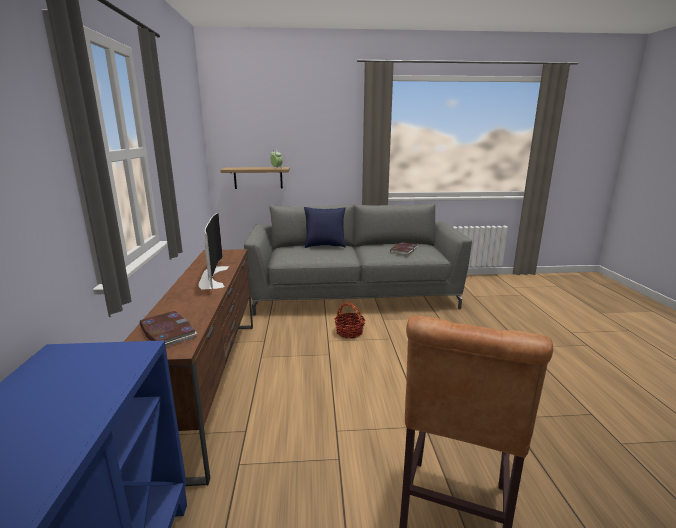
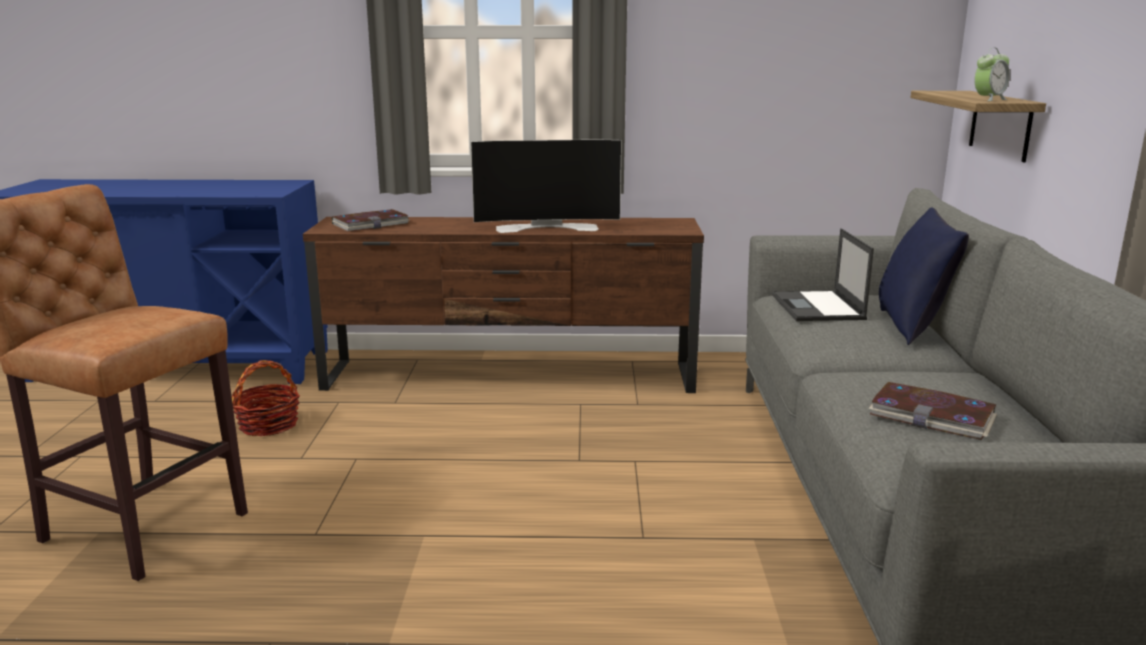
camera: 95 degrees right, 0 degrees up
(302, 254) = (818, 307): none -> laptop
(349, 332) = (676, 486): basket -> basket (268, 425)

